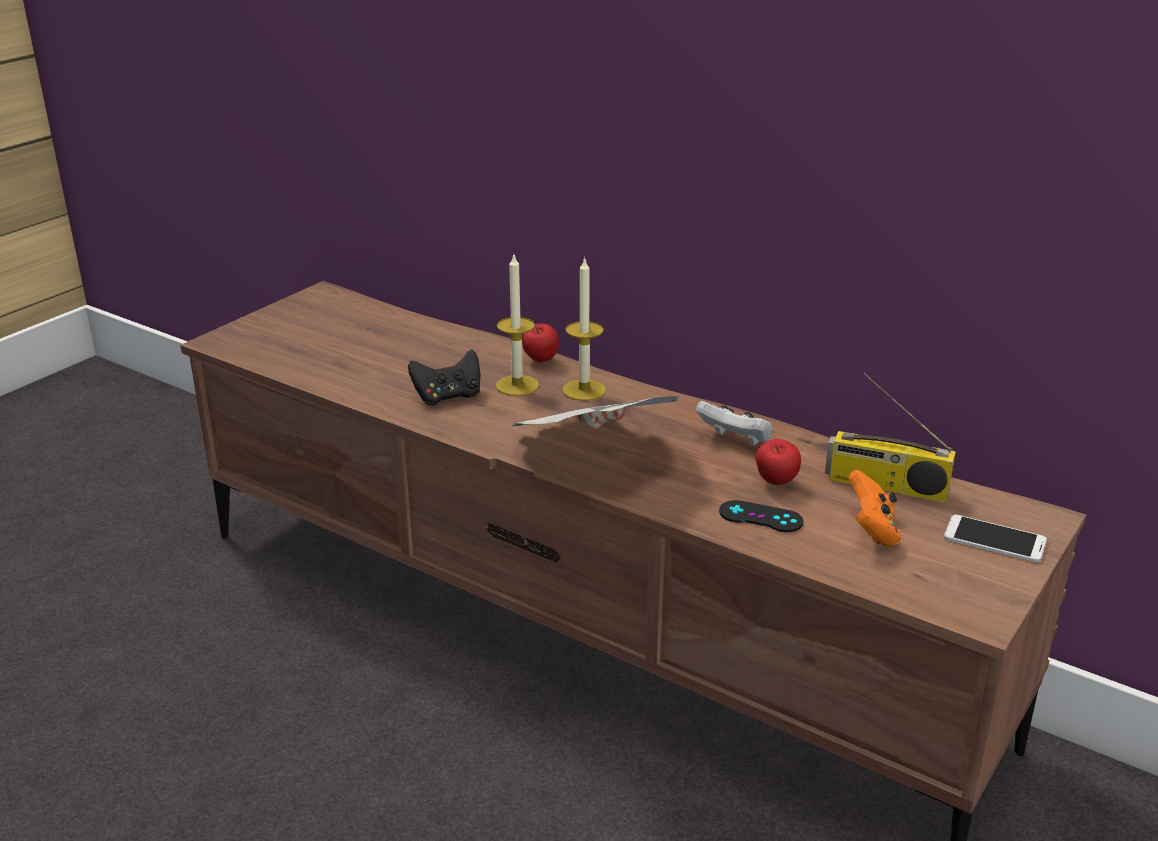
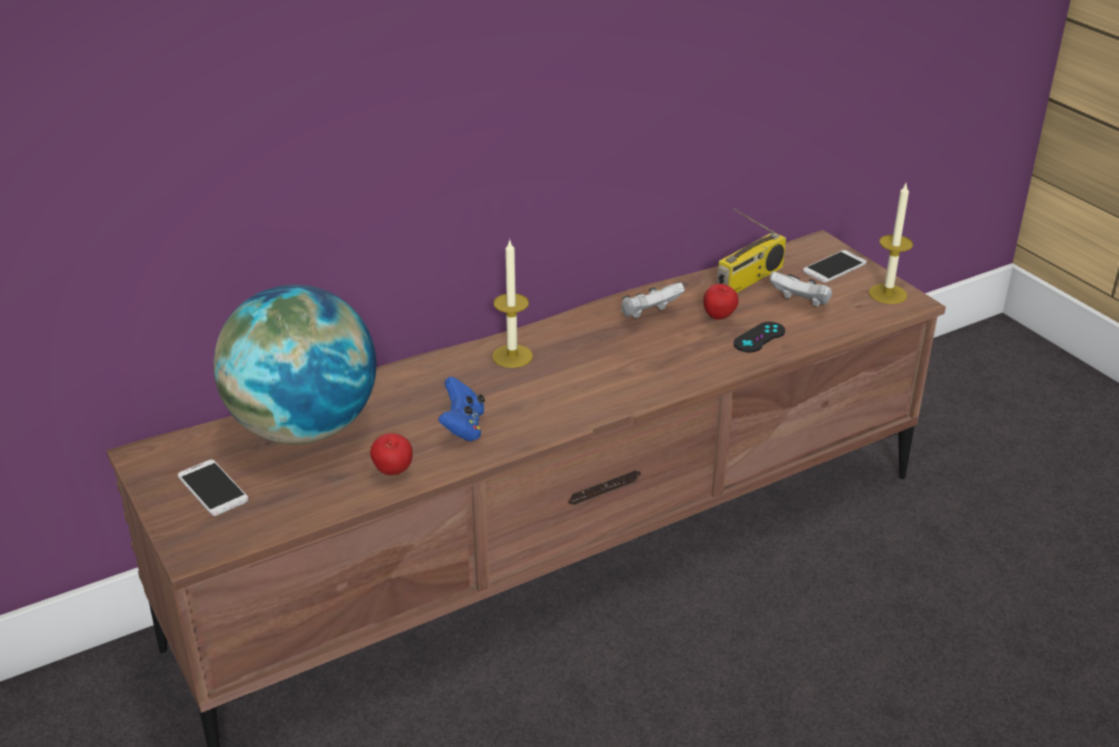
camera: 65 degrees left, 5 degrees up
(297, 326) = (213, 488): none -> phone
(397, 335) = (305, 428): none -> globe
(448, 396) = (463, 427): black game controller -> blue game controller
(517, 385) = (474, 386): candle -> candle (887, 294)
(540, 361) = (438, 363): apple -> apple (393, 473)
(593, 453) = (621, 380): newspaper -> none
(872, 531) = (800, 303): orange game controller -> white game controller

